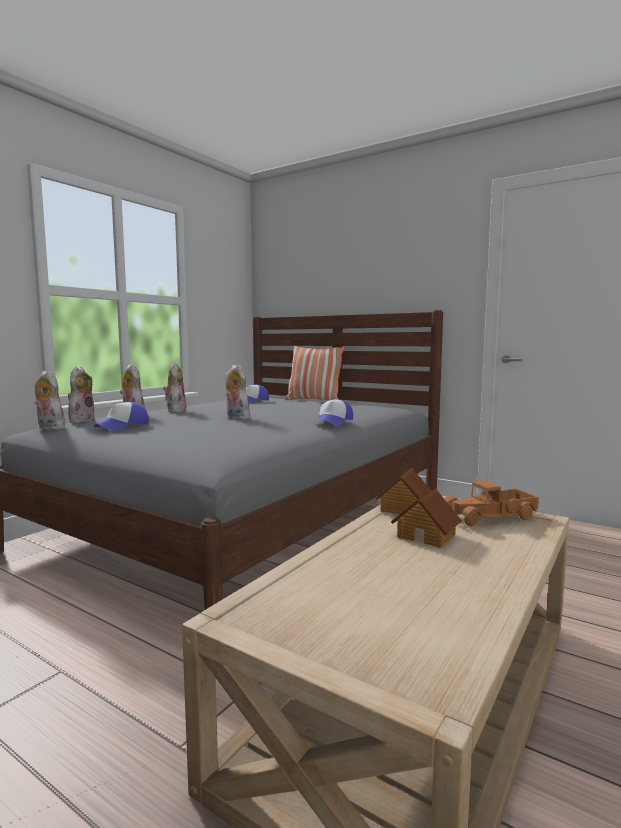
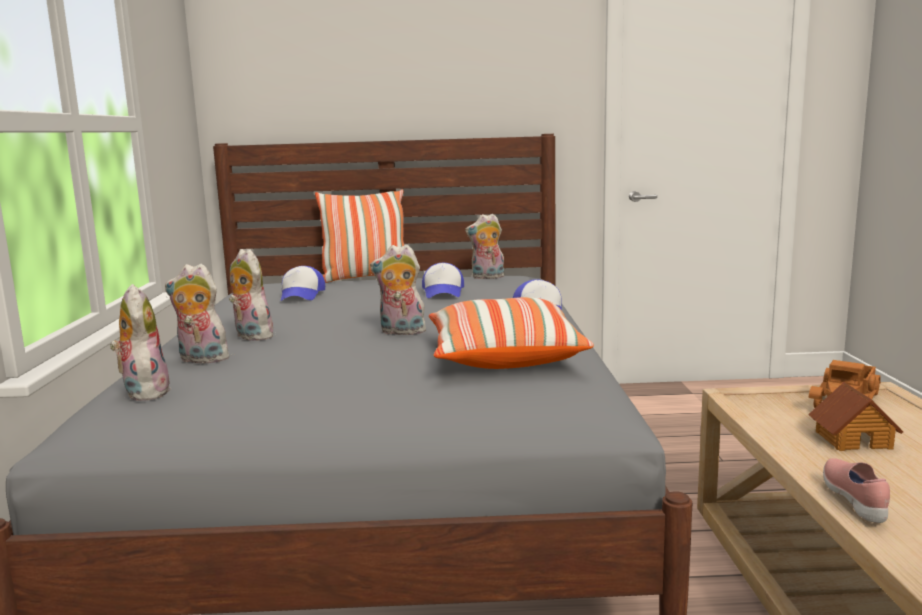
camera: 35 degrees left, 5 degrees up
(49, 428) = (123, 423): plush toy -> plush toy (487, 277)
(123, 426) = (280, 385): cap -> cap (443, 292)
(242, 433) = (503, 357): none -> pillow
(321, 558) = (855, 501): none -> pink shoe
(404, 509) = (766, 414): toy house -> none

